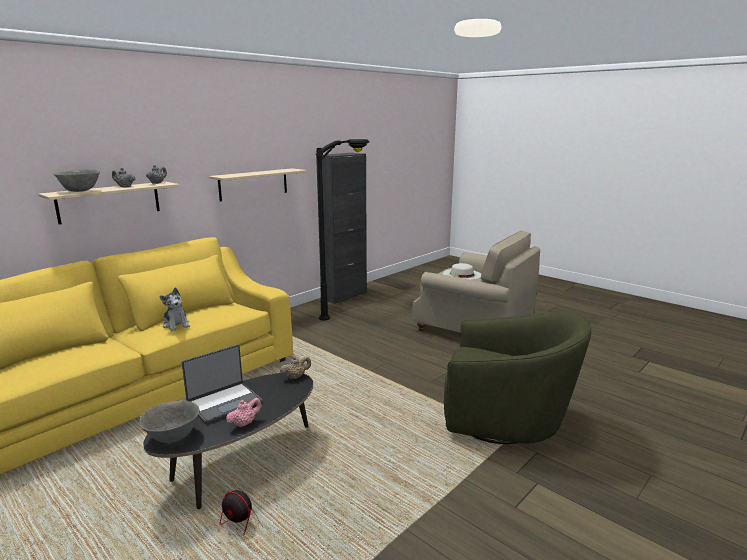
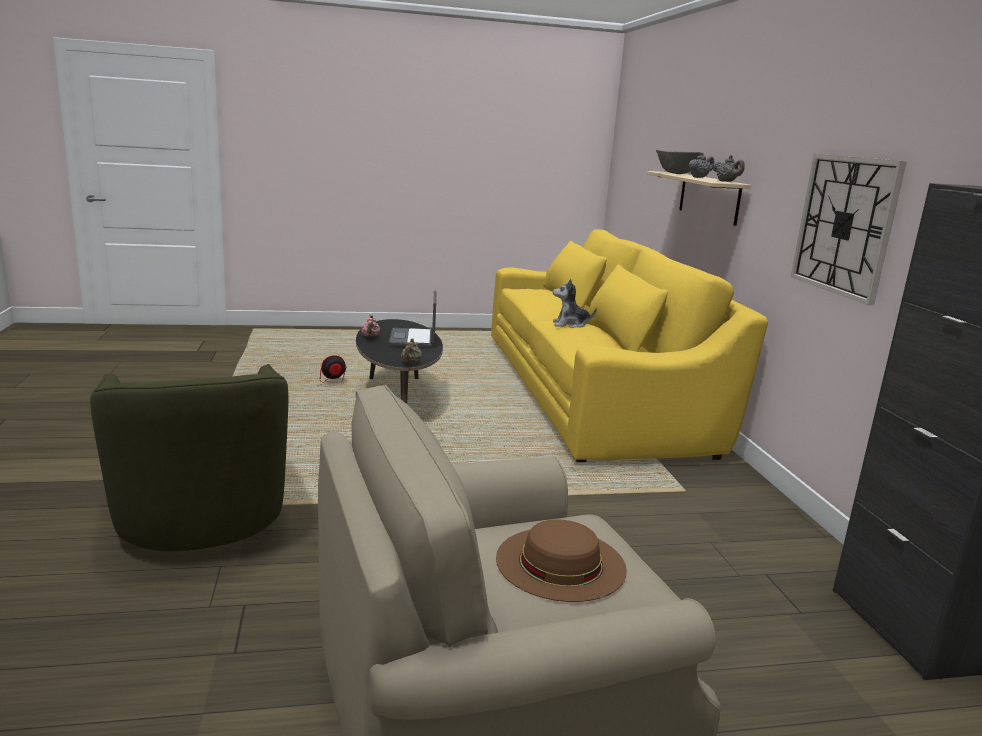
camera: 125 degrees right, 0 degrees up
(173, 437) = (393, 324): grey bowl -> none
(253, 184) = (844, 225): beige shelf -> wall clock
(349, 309) = (782, 595): black floor lamp -> none
(462, 274) = (560, 563): white hat -> brown hat
(505, 421) = (200, 521): green armchair -> green armchair turned 75 degrees counterclockwise

